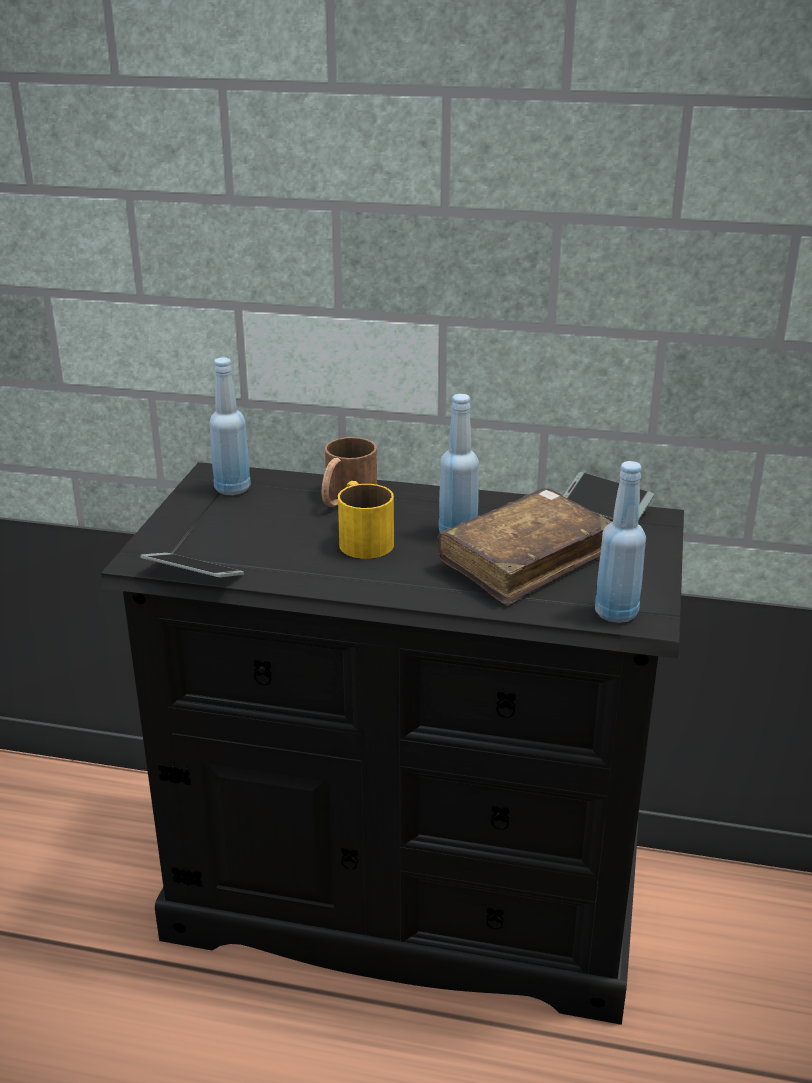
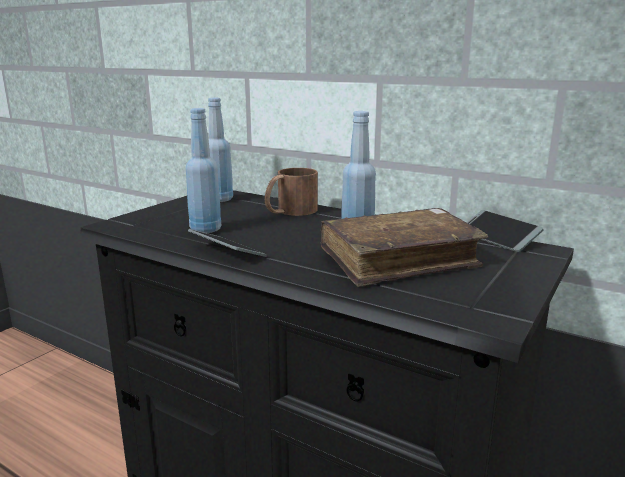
camera: 20 degrees right, 10 degrees down
(193, 574) = (136, 235): phone -> phone (227, 251)
(361, 538) = (279, 232): yellow mug -> none
(615, 613) = (462, 308): blue bottle -> blue bottle (206, 229)

